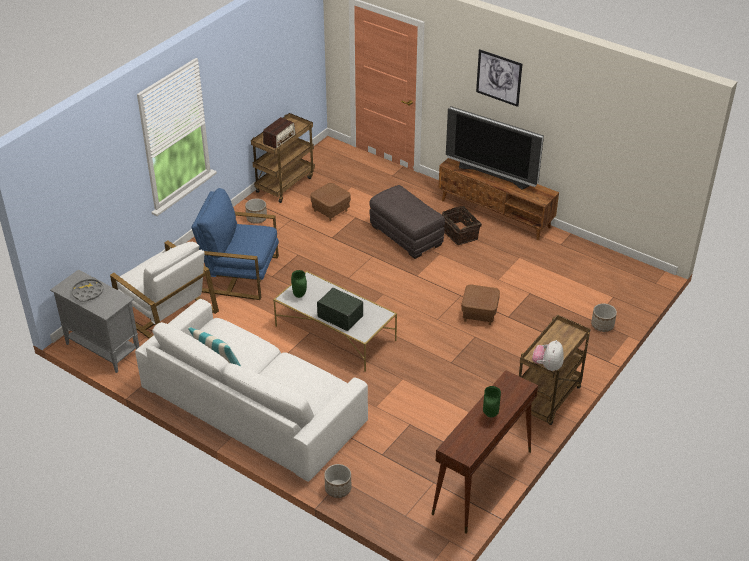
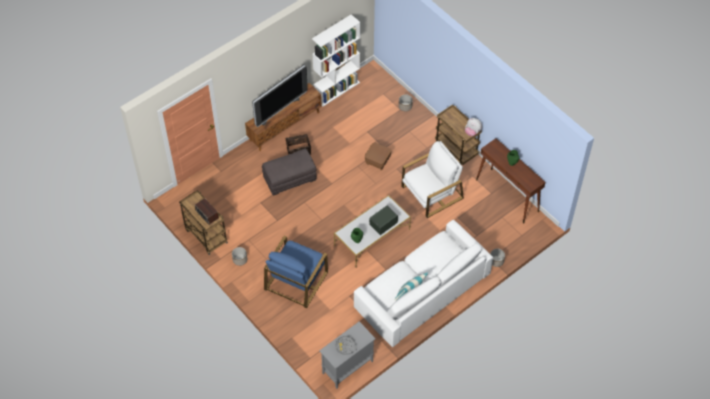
camera: 75 degrees left, 15 degrees up
(167, 313) = (324, 326): white armchair -> white armchair (432, 192)
(331, 210) = (247, 215): brown ottoman -> none
(499, 77) = (263, 62): picture -> none
(590, 249) = (337, 90): none -> white bookcase

